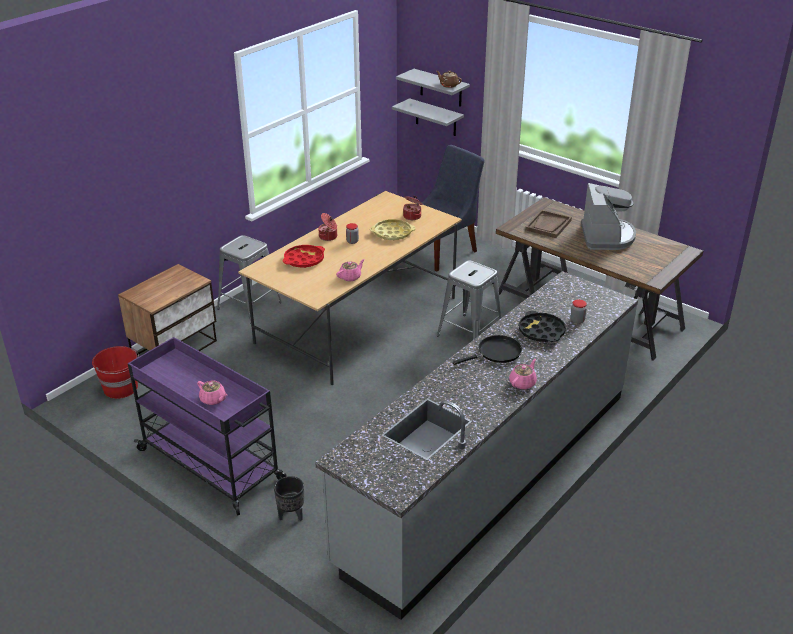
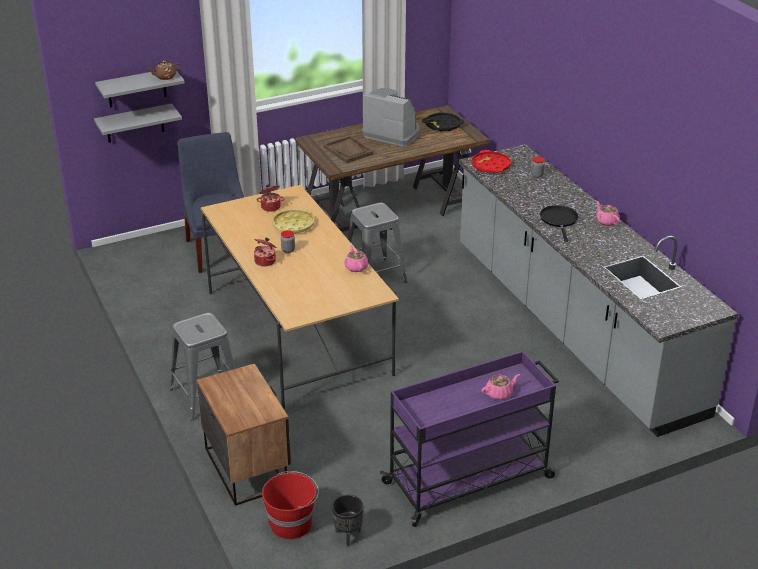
camera: 65 degrees left, 0 degrees up
(291, 515) = (567, 445): black planter -> black planter (348, 536)
(304, 260) = (299, 285): red tray -> red tray (490, 166)
(541, 331) = (542, 194): black tray -> black tray (443, 125)

